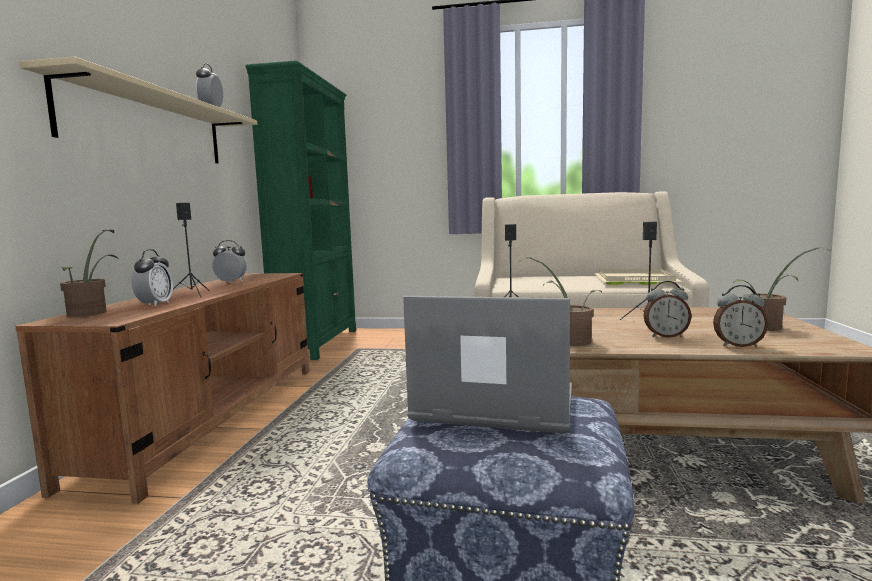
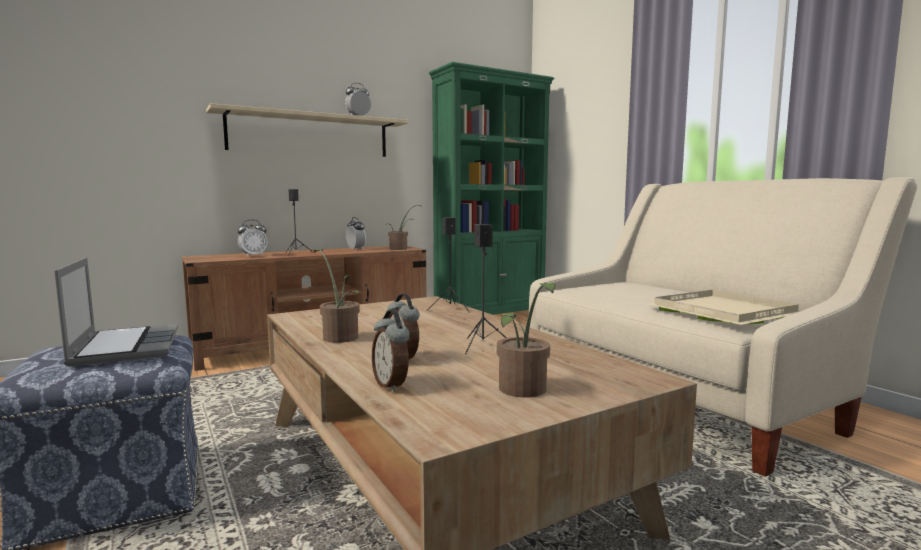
camera: 50 degrees right, 0 degrees up
(92, 312) = (223, 255): potted plant -> potted plant (401, 249)

